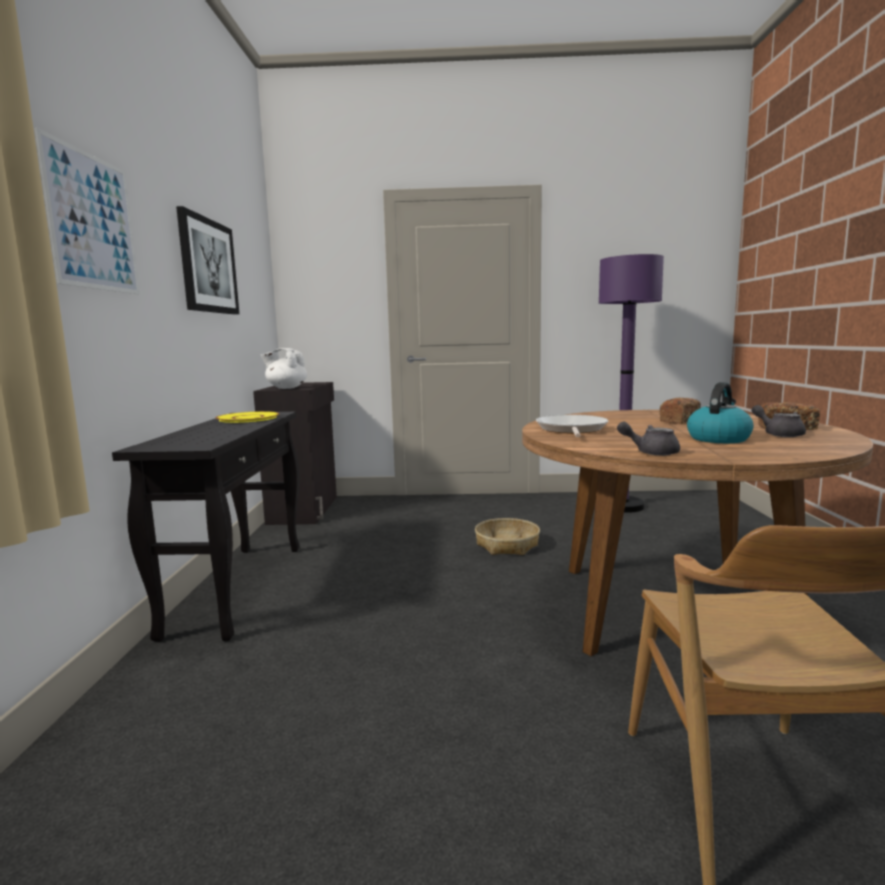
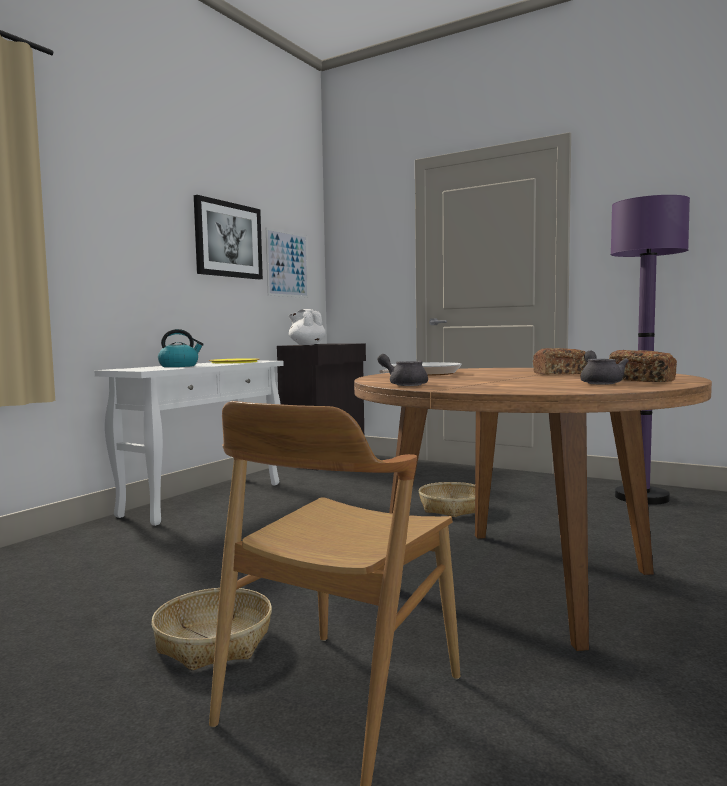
camera: 30 degrees right, 5 degrees down
(93, 222) = (101, 211): picture -> picture (287, 264)
(238, 587) = (205, 499): black console table -> white console table
(542, 784) = (213, 642): none -> basket
(718, 438) = (517, 382): kettle -> kettle (179, 366)

